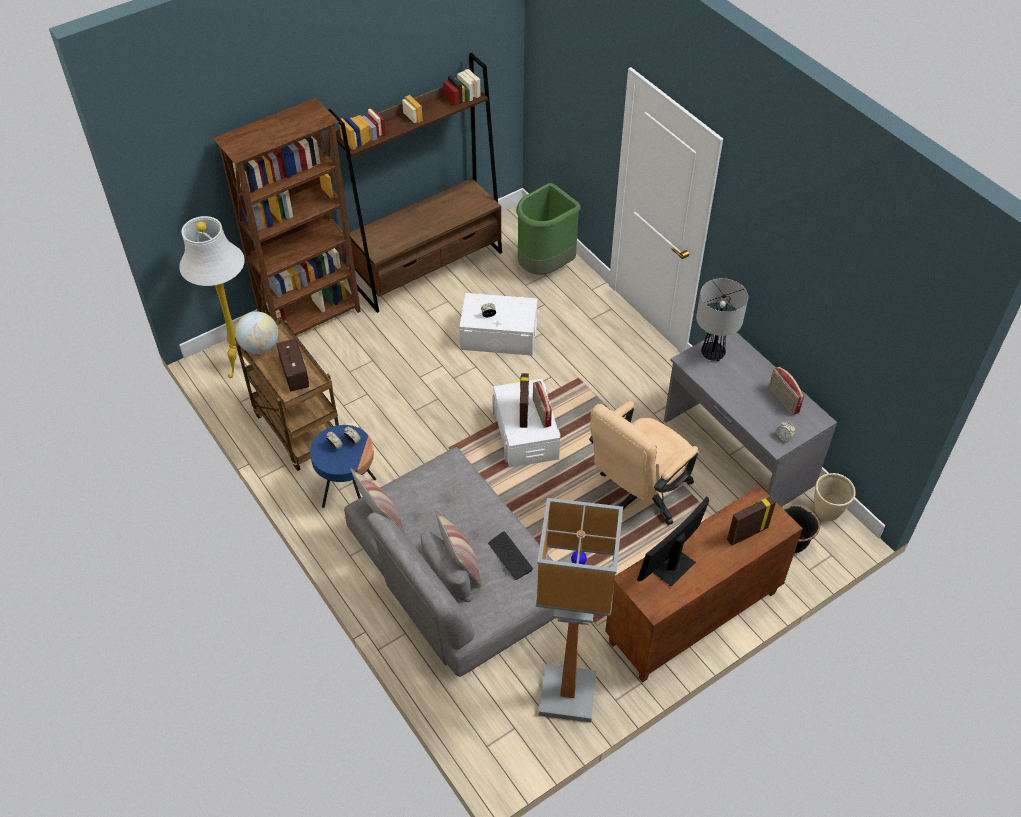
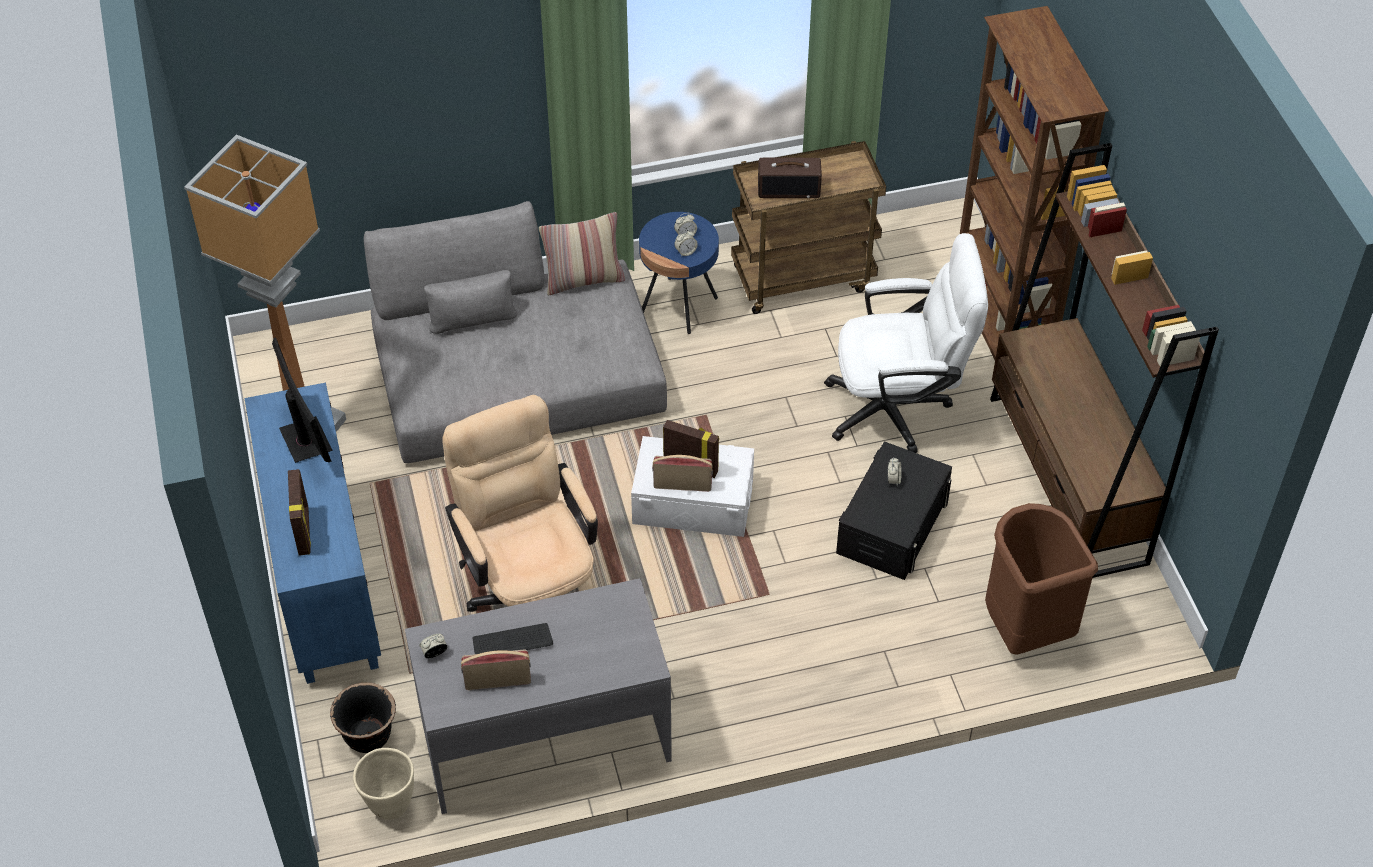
camera: 110 degrees right, 0 degrees up
(239, 367) = (935, 242): white floor lamp -> none
(260, 347) = (848, 167): globe -> none
(402, 352) = (899, 408): none -> white office chair
(460, 564) = (482, 333): pillow -> none
(498, 335) = (892, 525): white storage box -> black storage box
(510, 556) = (467, 378): keyboard -> keyboard (512, 642)
(545, 267) = (1024, 628): green trash can -> brown trash can
(693, 619) = (323, 581): brown cabinet -> blue cabinet
(712, 353) = (625, 632): table lamp -> none

